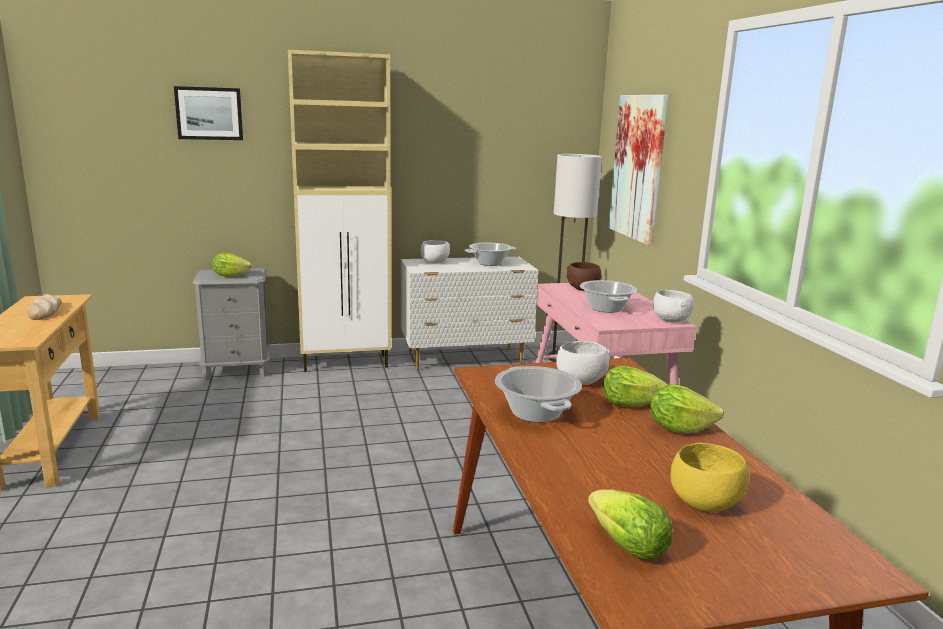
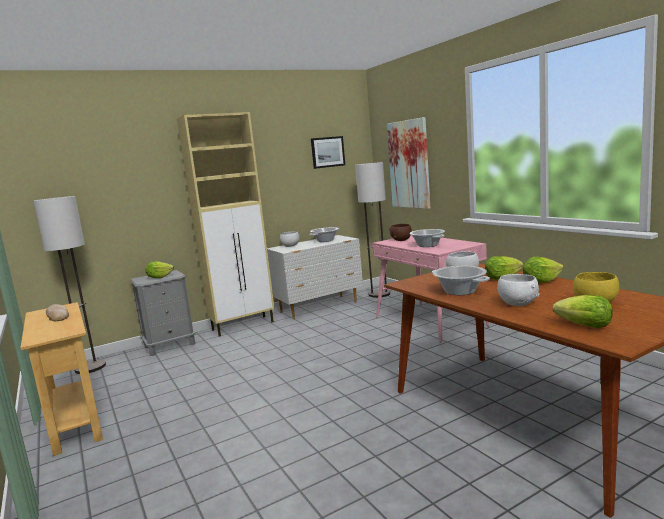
camera: 15 degrees left, 5 degrees down
(127, 377) = (90, 367): none -> floor lamp
(209, 113) = (125, 166): picture -> picture (327, 152)
(671, 320) = (469, 243): white bowl -> white bowl (517, 304)

